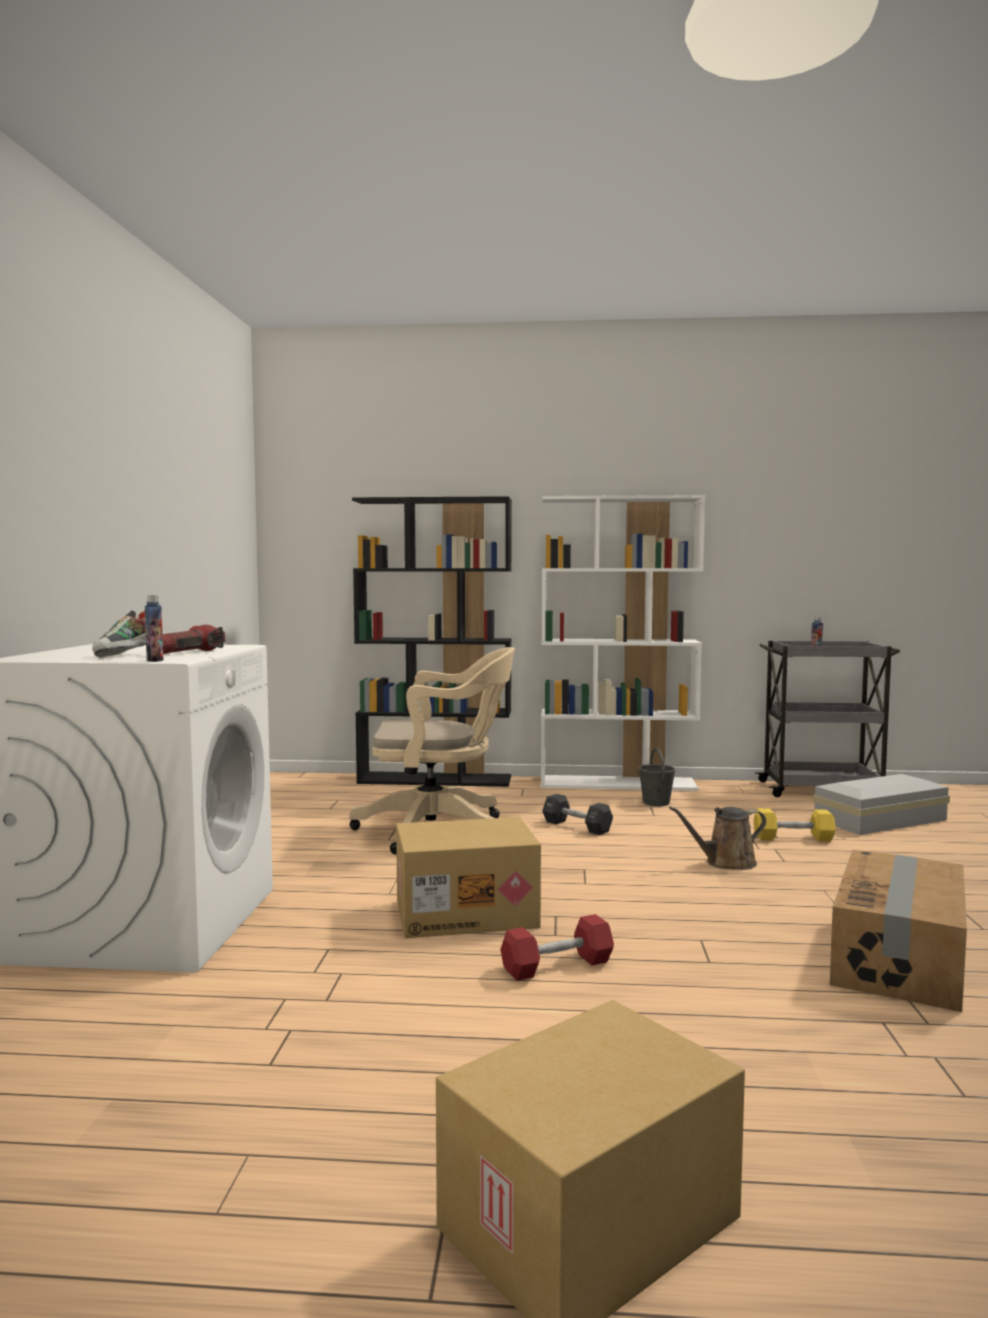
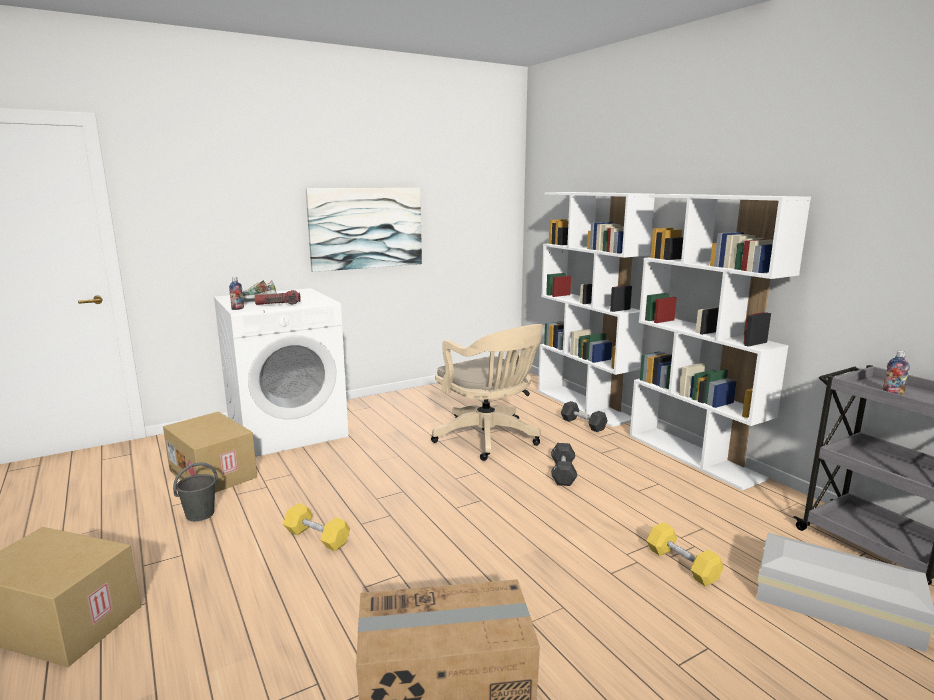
camera: 55 degrees right, 10 degrees up
(138, 537) = (366, 228): none -> picture
(436, 780) = (585, 405): black bookcase -> white bookcase
(466, 913) = (368, 489): cardboard box -> cardboard box (214, 474)
(481, 792) = (583, 424): none -> black dumbbell
(557, 966) = (317, 537): red dumbbell -> yellow dumbbell
(656, 803) = (671, 483): grey bucket -> grey bucket (199, 514)
(726, 863) = (567, 548): brown watering can -> none

